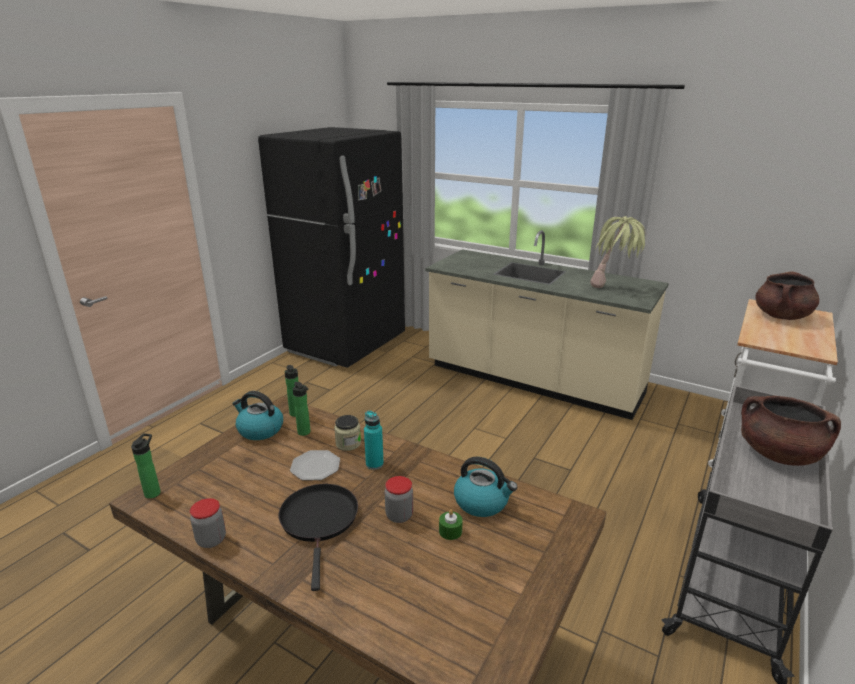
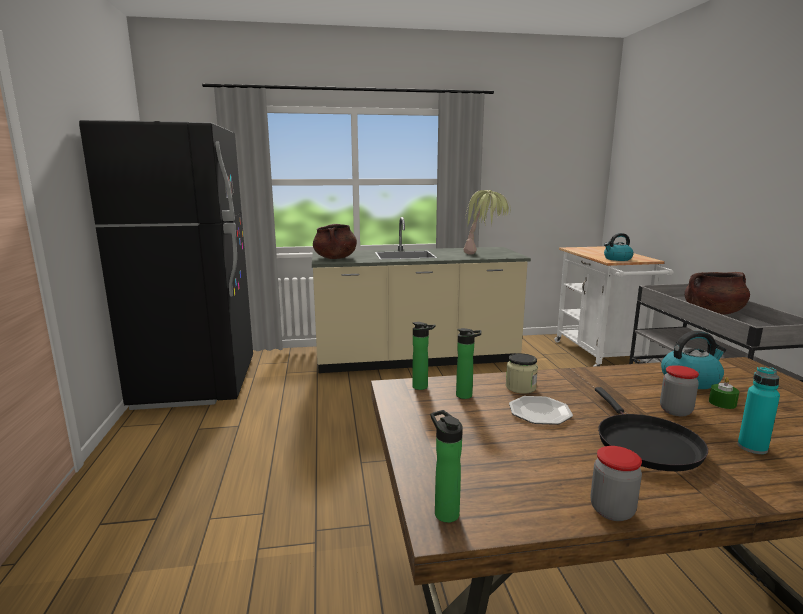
camera: 40 degrees left, 10 degrees down
(259, 430) = (418, 411): kettle -> kettle (617, 259)
(319, 521) = (644, 443): black frying pan -> black frying pan turned 135 degrees counterclockwise
(374, 464) = (574, 391): turquoise bottle -> turquoise bottle (752, 447)
(781, 316) = (593, 250): brown cooking pot -> brown cooking pot (335, 258)

